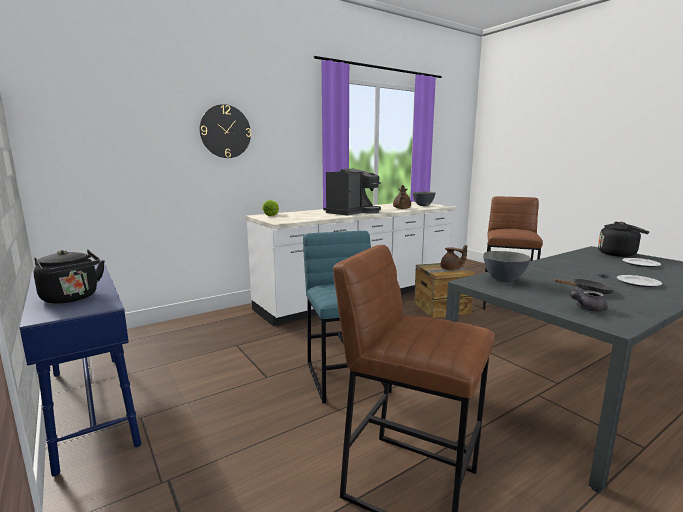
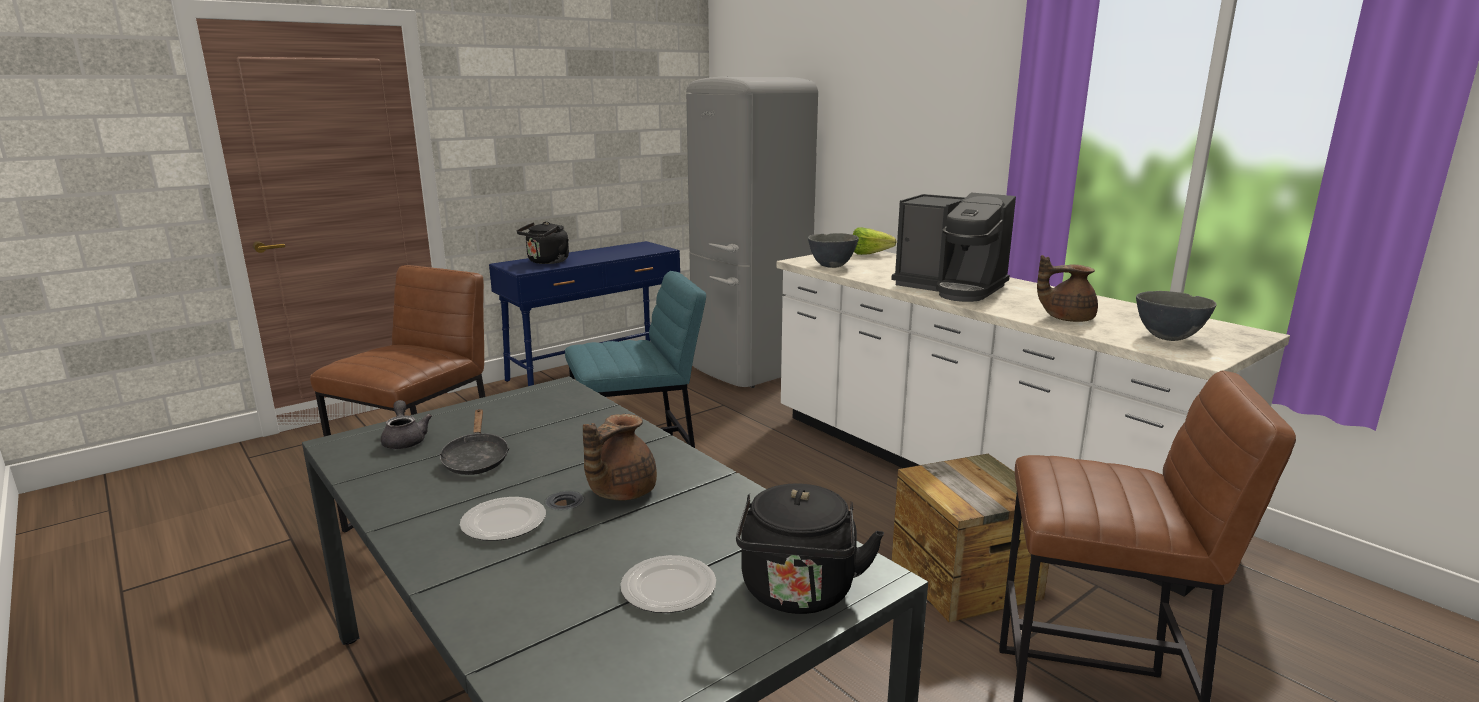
camera: 85 degrees right, 5 degrees up
(172, 334) = (747, 369): none -> grey fridge
(225, 131) = (874, 107): wall clock -> none
(451, 269) = (966, 492): brown teapot -> brown teapot (619, 492)
(503, 280) = (559, 408): grey bowl -> grey bowl (831, 266)

